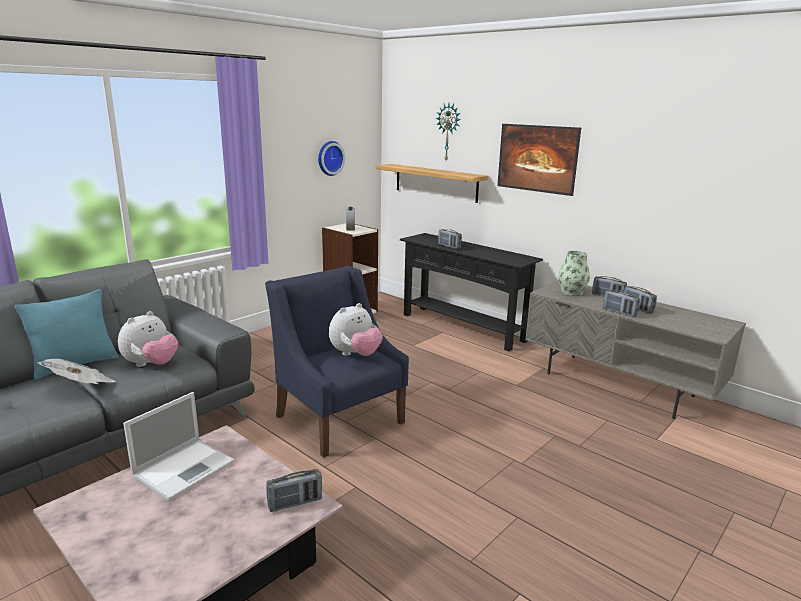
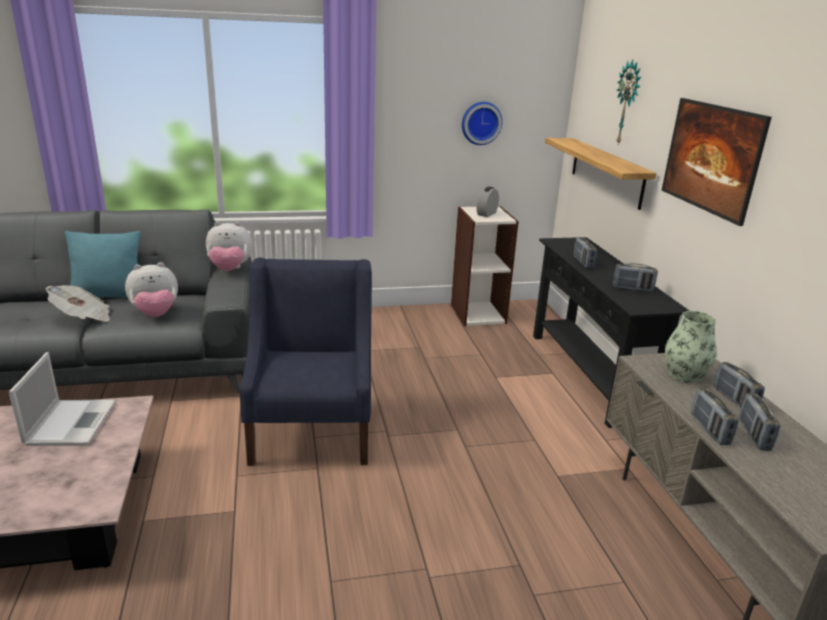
camera: 35 degrees right, 5 degrees up
(185, 468) = (71, 422): laptop -> laptop turned 75 degrees counterclockwise
(295, 503) = (89, 497): radio -> radio (632, 288)
(355, 354) = (317, 366): plush toy -> plush toy (230, 269)

